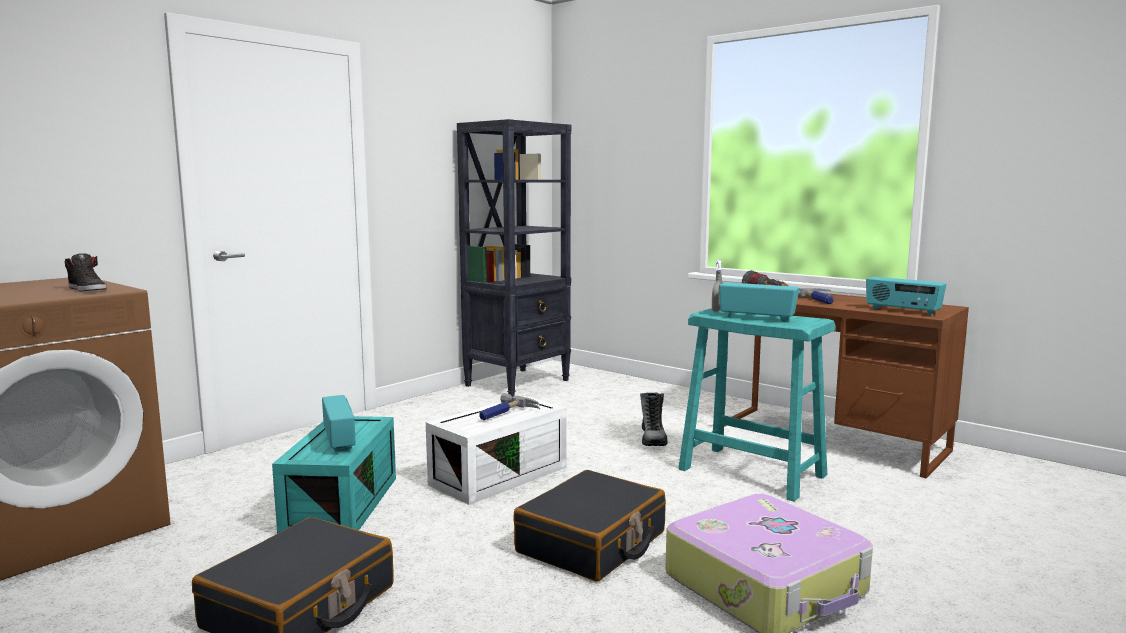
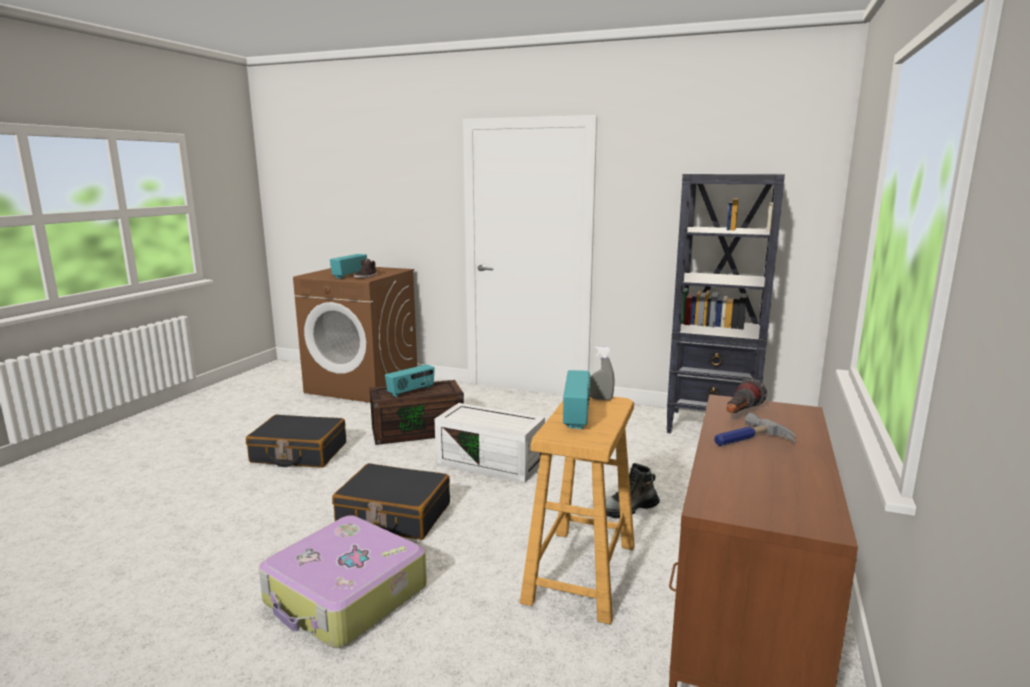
camera: 70 degrees right, 5 degrees up
(340, 504) = (418, 430): turquoise storage box -> brown storage box
(505, 413) = (493, 419): hammer -> none
(751, 472) = (581, 572): turquoise stool -> beige stool
(902, 311) = (722, 489): radio -> radio (349, 275)

